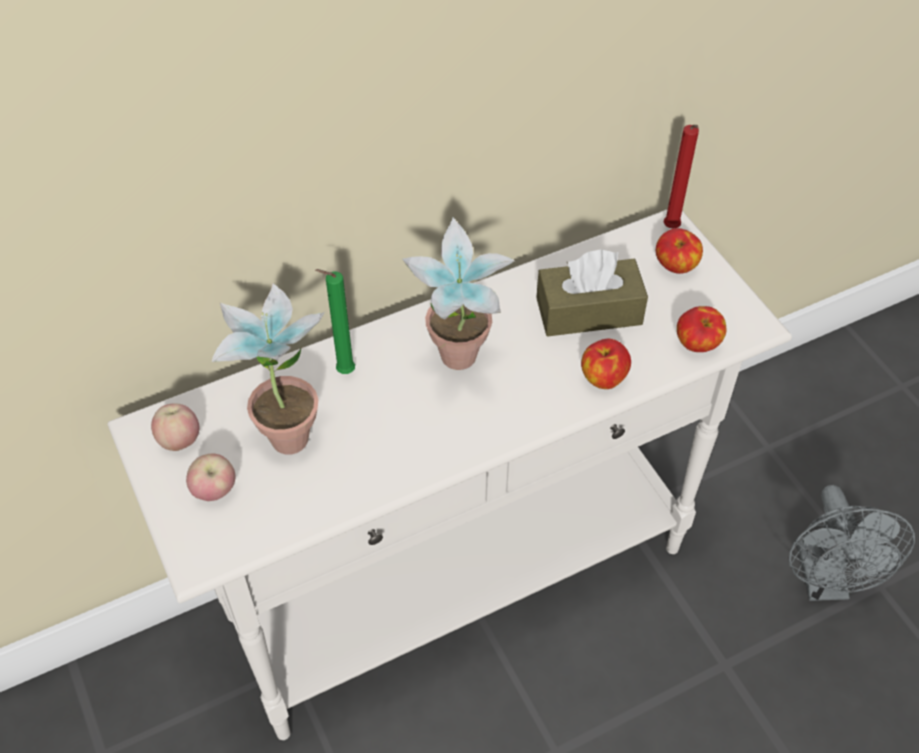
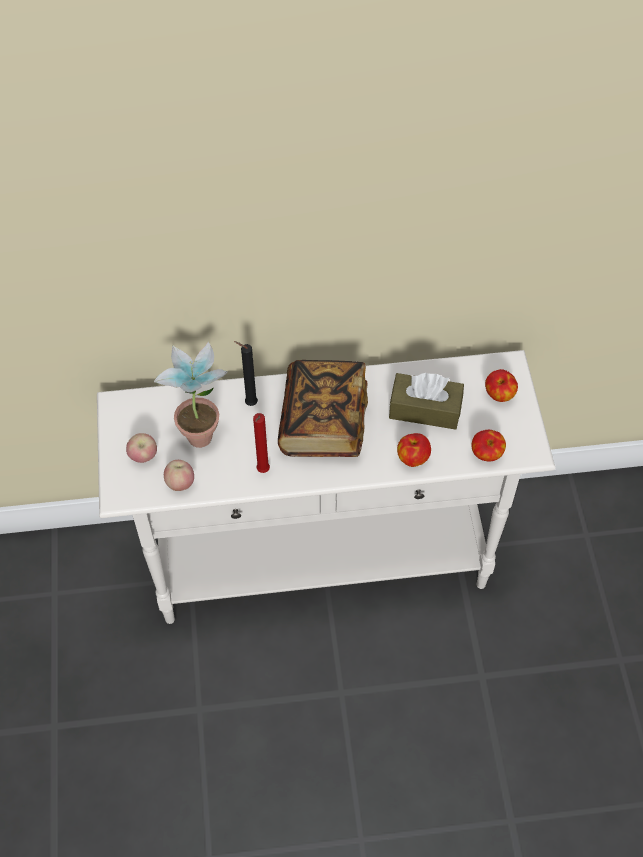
camera: 20 degrees right, 5 degrees up
(179, 440) = (134, 418): apple -> apple (180, 483)
(342, 372) = (249, 403): green candle -> black candle
(459, 367) = (323, 422): potted plant -> book
(671, 229) = (510, 367): red candle -> red candle (262, 472)
(824, 582) = (581, 644): grey fan -> none

